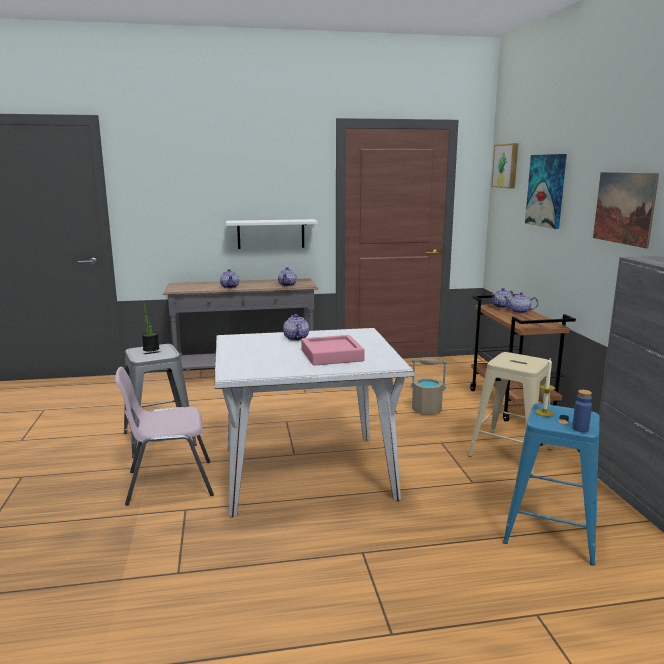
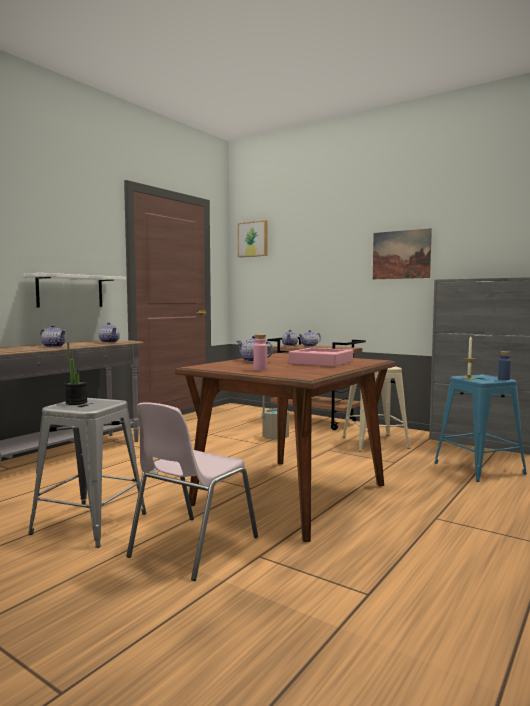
camera: 45 degrees left, 10 degrees down
(249, 353) = (260, 369): none -> pink bottle
(306, 473) = (290, 495): white dining table -> brown dining table
(546, 190) = (310, 252): picture -> none

